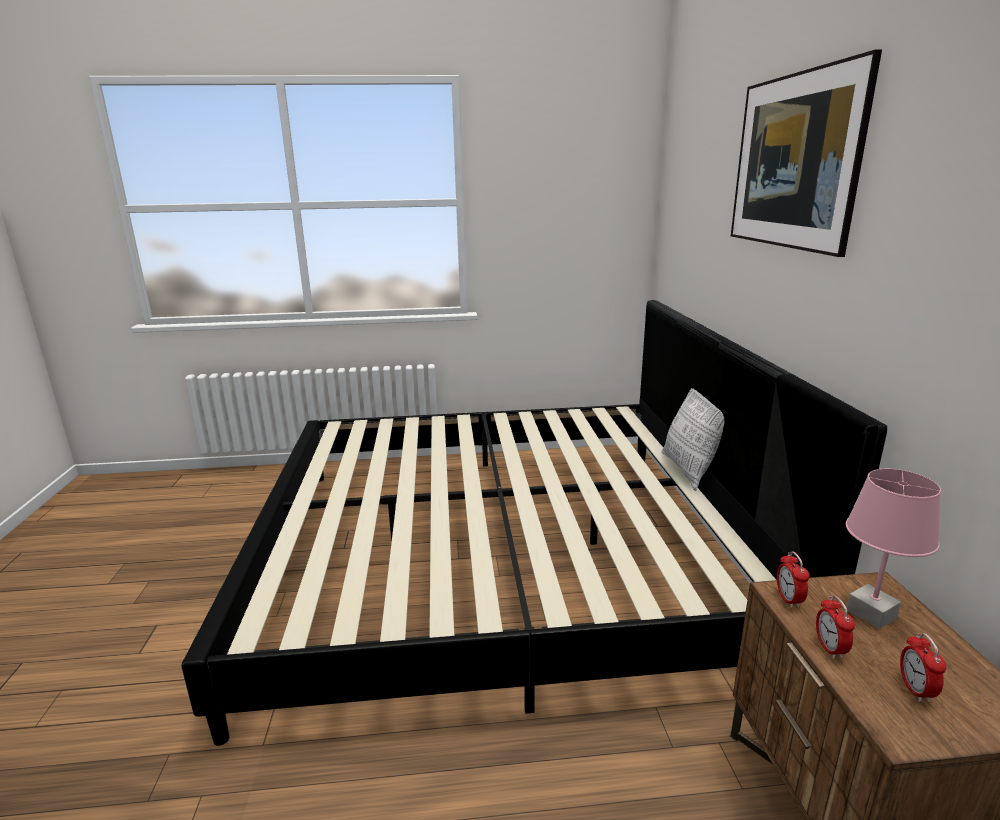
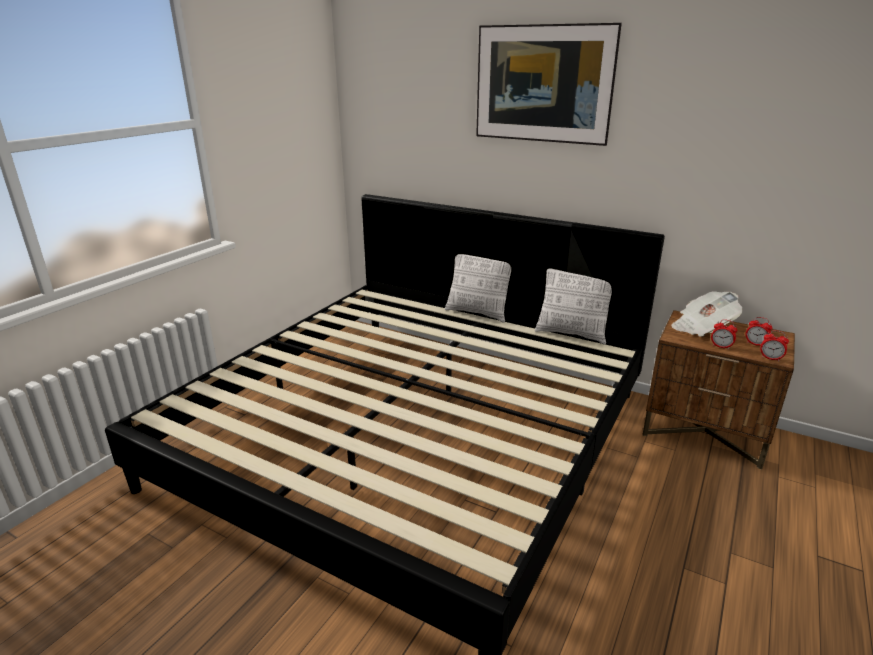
camera: 55 degrees left, 5 degrees up
(752, 542) = (571, 334): none -> pillow
(788, 599) = (680, 338): alarm clock -> alarm clock (770, 358)
(870, 614) = (702, 328): pink table lamp -> newspaper

